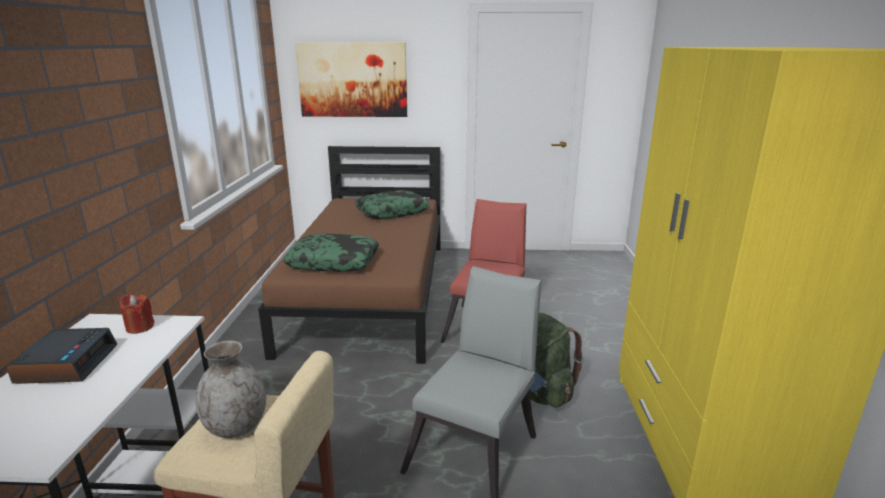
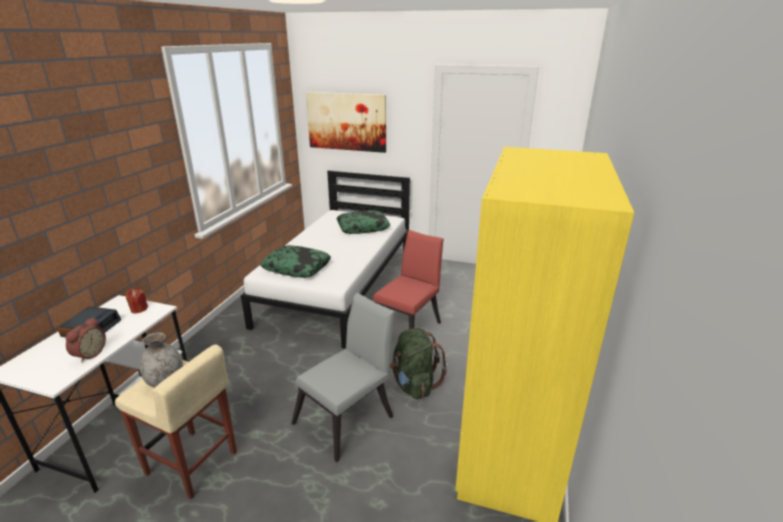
camera: 15 degrees right, 5 degrees up
(85, 401) = (89, 354): none -> alarm clock
(371, 293) = (339, 287): brown bed -> white bed

